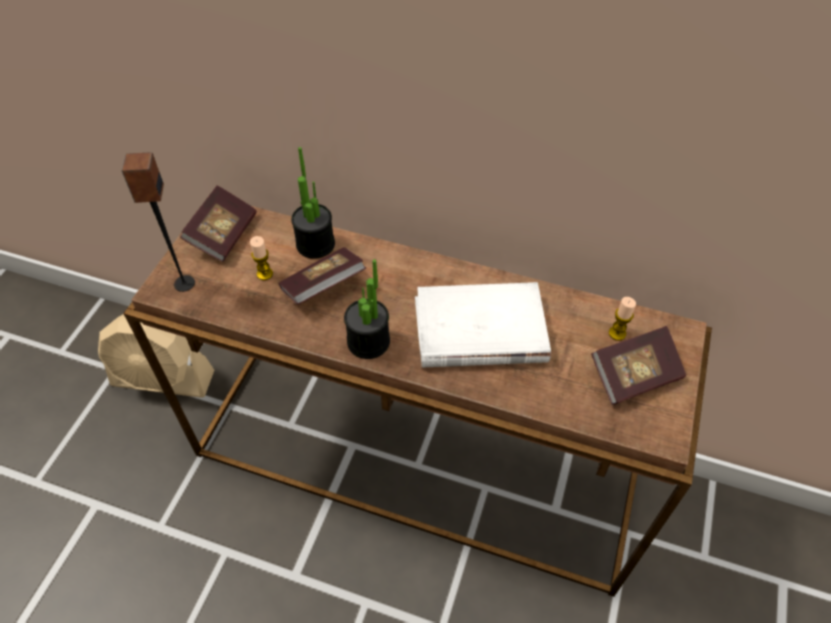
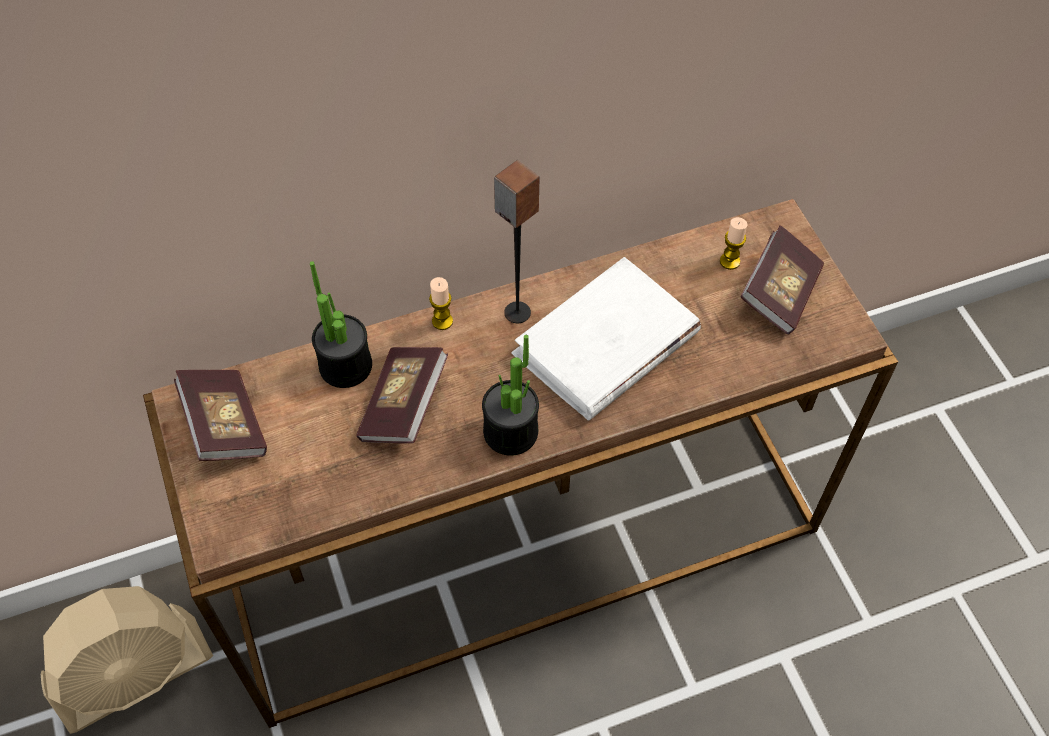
camera: 40 degrees left, 5 degrees up
(184, 283) = (241, 511): speaker -> speaker (517, 313)
(264, 274) = (323, 437): candle -> candle (442, 321)

